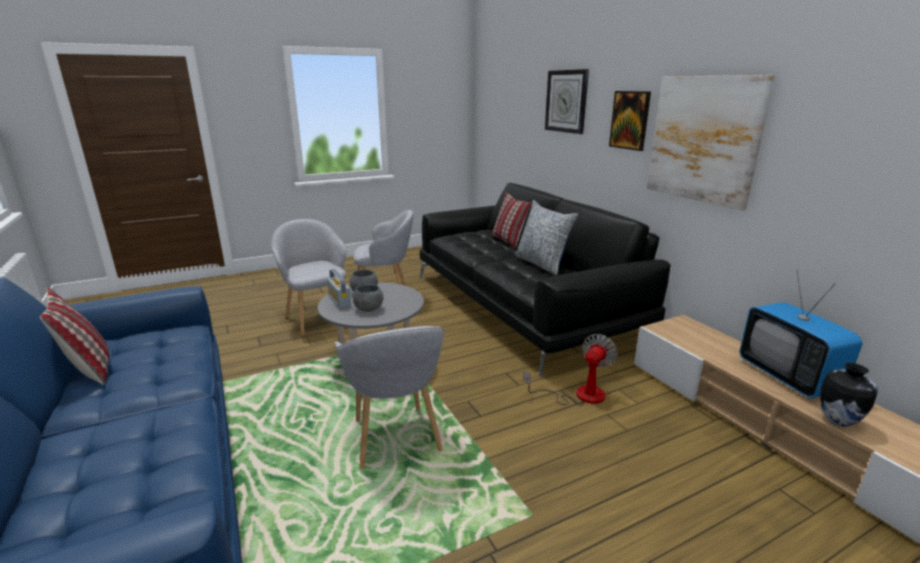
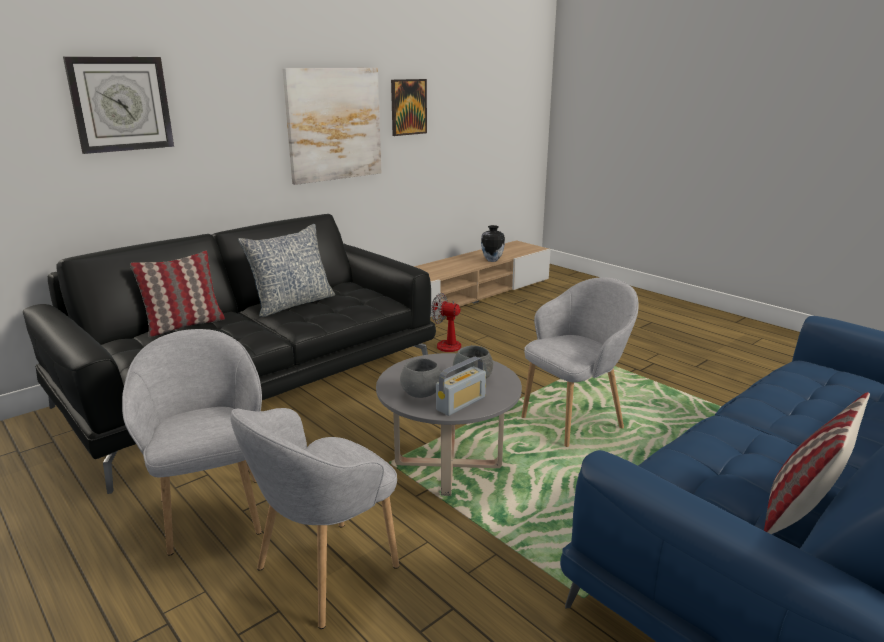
camera: 105 degrees left, 0 degrees up
(630, 120) = (247, 117): picture -> picture (408, 107)
(787, 377) = (449, 264): television -> none

